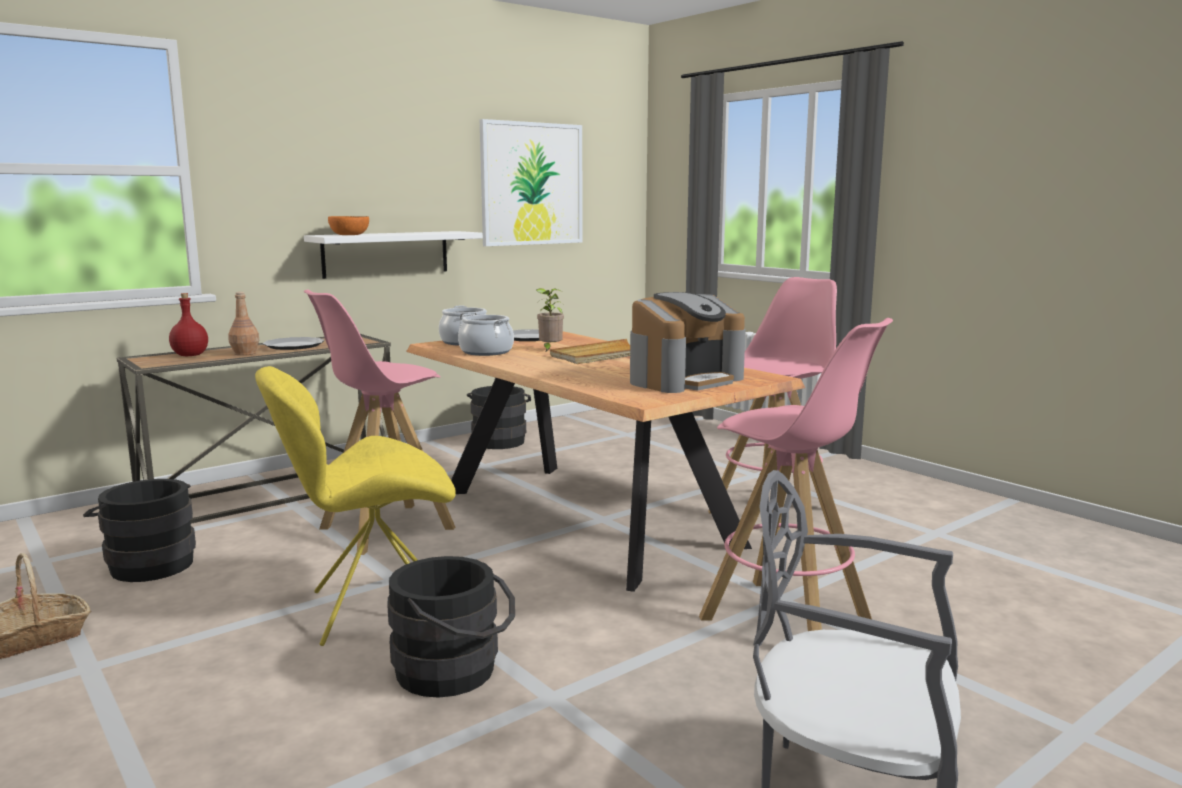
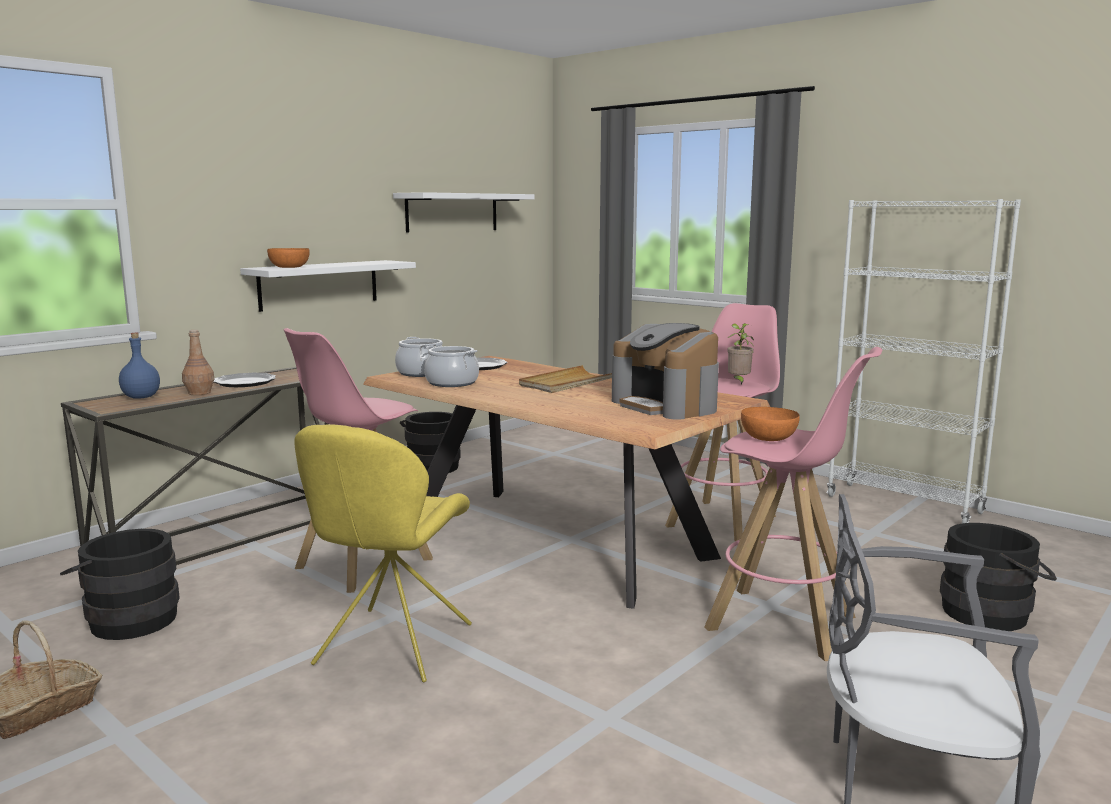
camera: 10 degrees left, 0 degrees up
(191, 355) = (142, 397): red bottle -> blue bottle
(372, 609) = (391, 647): yellow chair -> yellow chair turned 45 degrees counterclockwise
(455, 672) = (504, 702): black bucket -> black bucket (992, 613)
(532, 184) = (452, 212): picture -> white shelf
(550, 350) = (512, 378): potted plant -> potted plant (738, 382)
(684, 380) = (666, 405): coffee machine -> coffee machine turned 105 degrees clockwise
(772, 415) = (768, 438): none -> orange bowl
(988, 506) = (904, 505): none -> white bookcase

